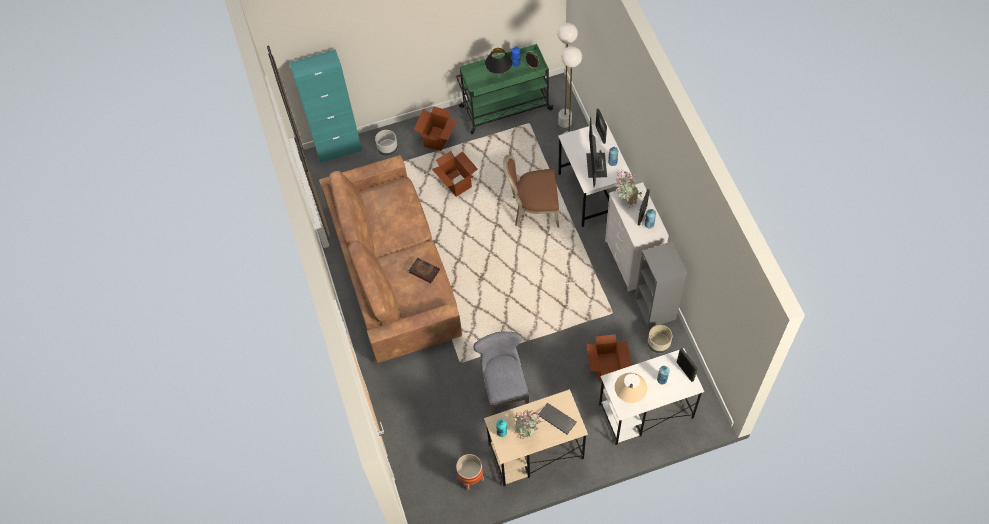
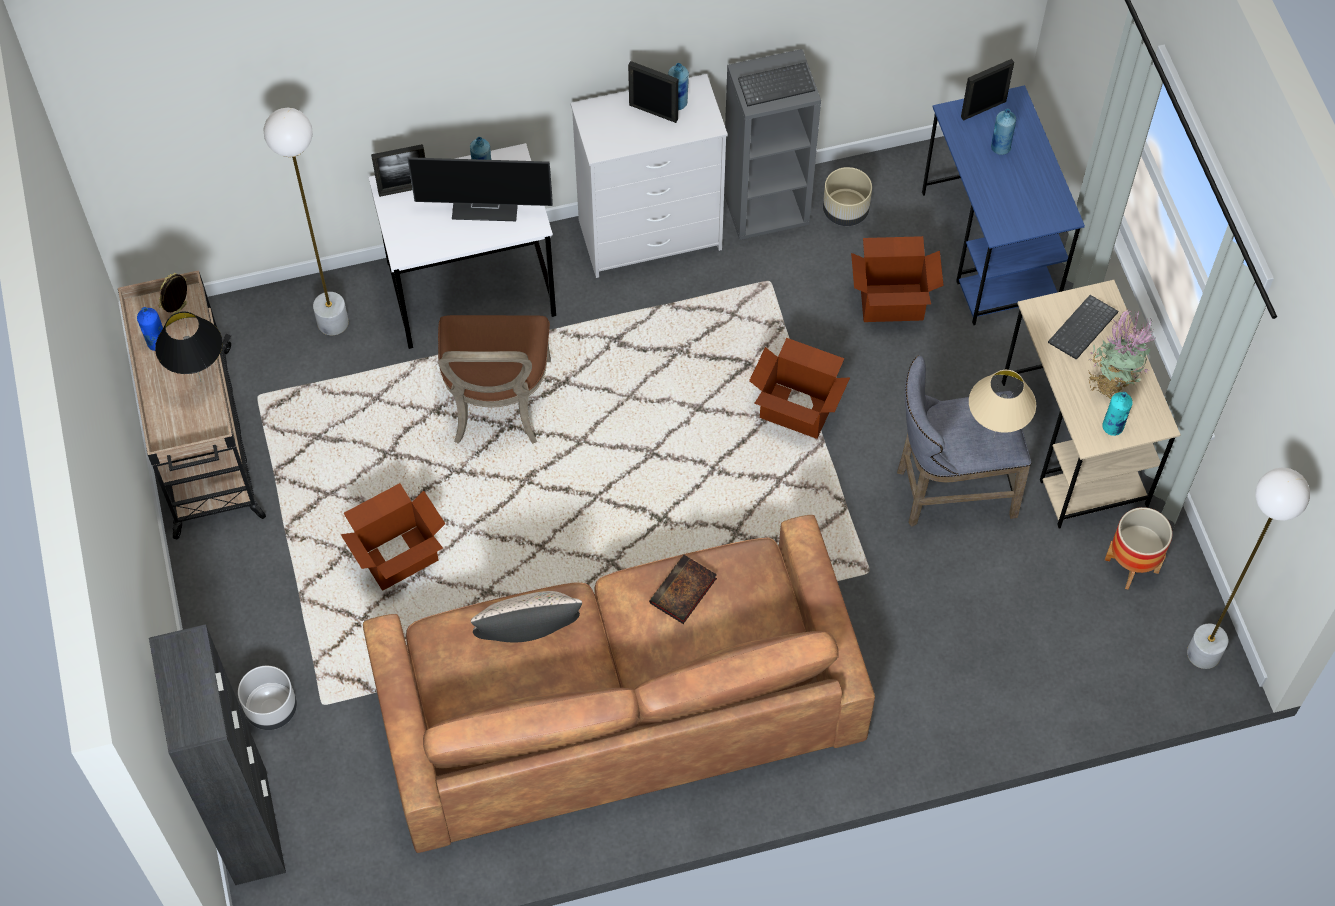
camera: 90 degrees left, 0 degrees up
(339, 149) = (251, 826): turquoise cabinet -> black cabinet
(401, 217) = (528, 636): none -> beige pillow
(437, 138) = (263, 593): cardboard box -> cardboard box (796, 410)
(504, 108) = (203, 443): green cart -> beige cart
(565, 122) = (270, 324): white floor lamp -> white floor lamp (1204, 653)
(626, 200) = (612, 135): potted plant -> none
(628, 400) = (1043, 205): beige table lamp -> beige table lamp (993, 437)
(645, 411) = (990, 249): white desk -> blue desk
(663, 262) = (777, 84): none -> keyboard

